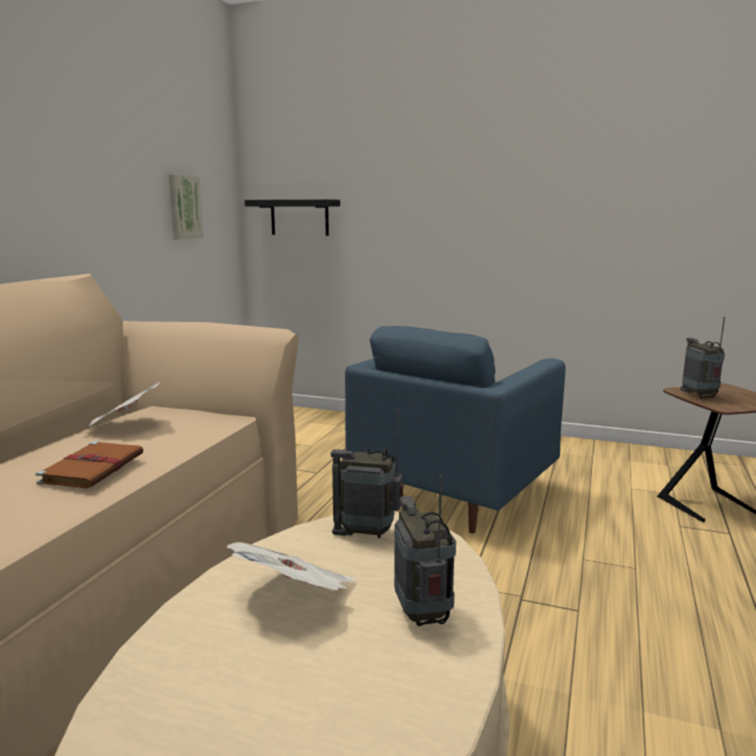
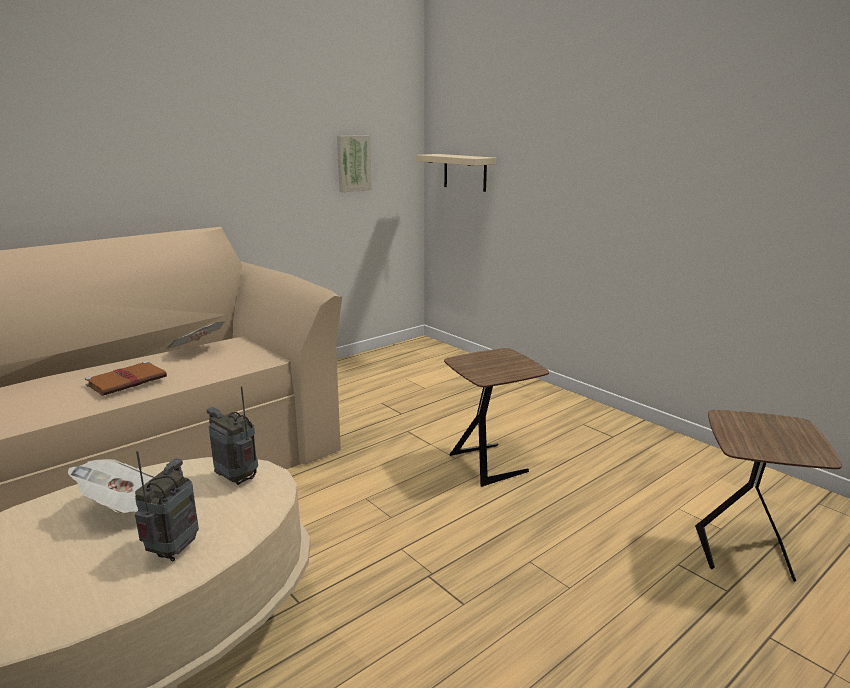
camera: 30 degrees right, 5 degrees up
(299, 217) = (465, 172): black shelf -> beige shelf
(454, 493) = (490, 463): blue armchair -> brown side table
(699, 396) = (736, 428): radio -> none

